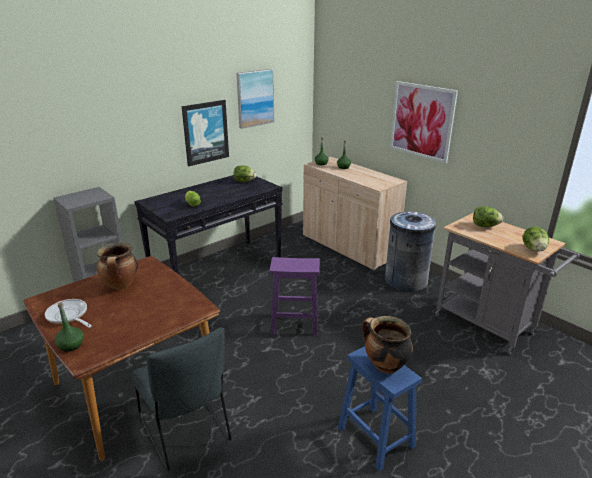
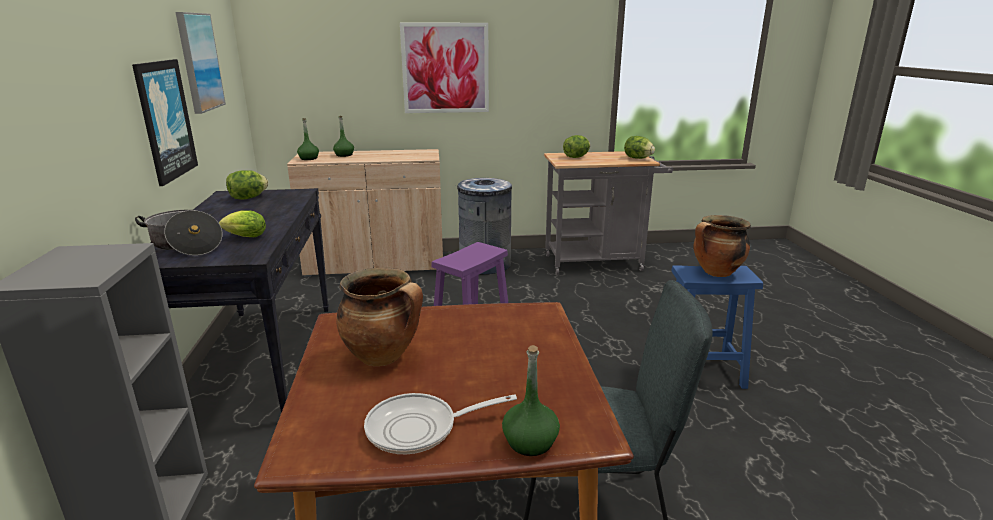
camera: 55 degrees left, 5 degrees down
(170, 199) = (185, 245): none -> cooking pot

